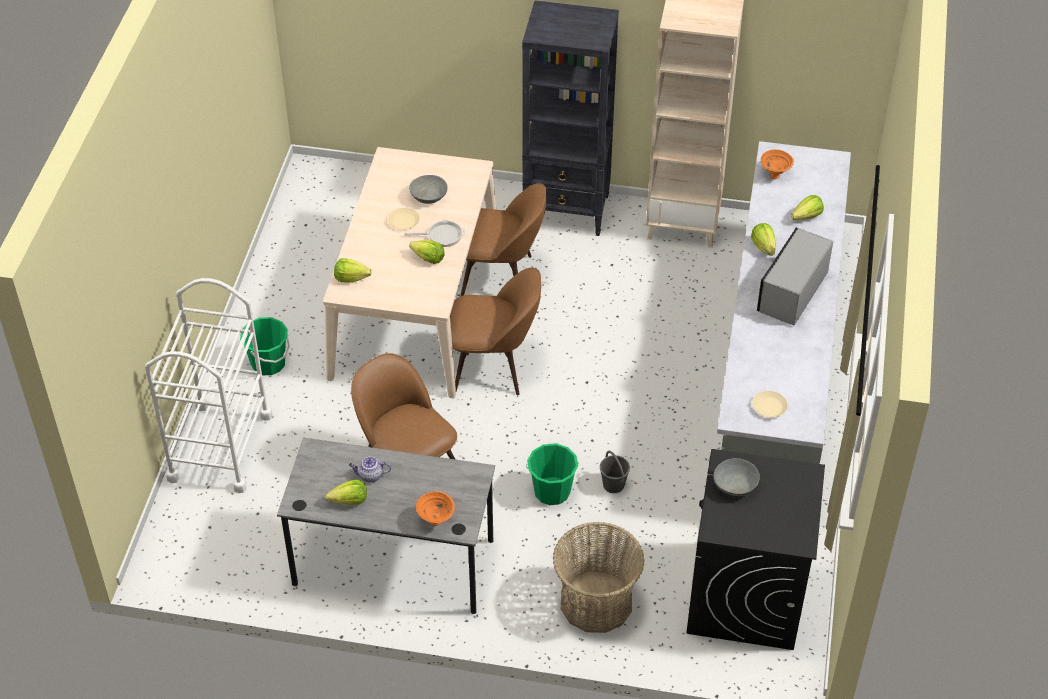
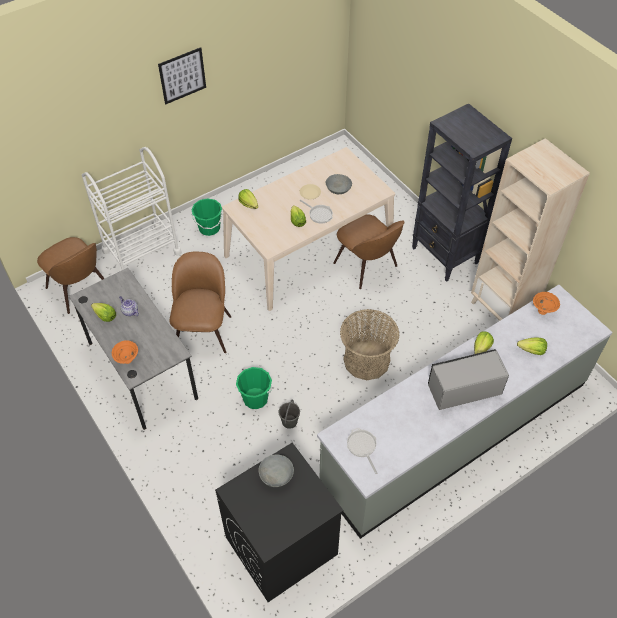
camera: 45 degrees right, 5 degrees up
(183, 159) = (182, 75): none -> picture
(493, 365) = (308, 309): brown chair -> brown chair (80, 289)
(596, 602) = (204, 477): basket -> basket (366, 360)
(769, 407) = (362, 447): beige plate -> frying pan

